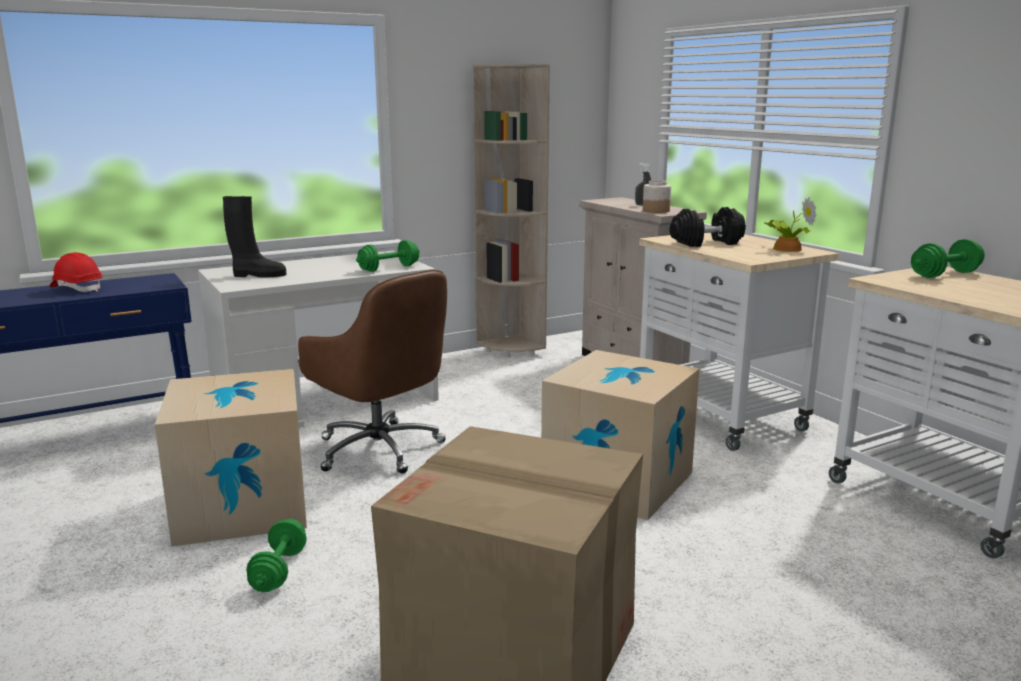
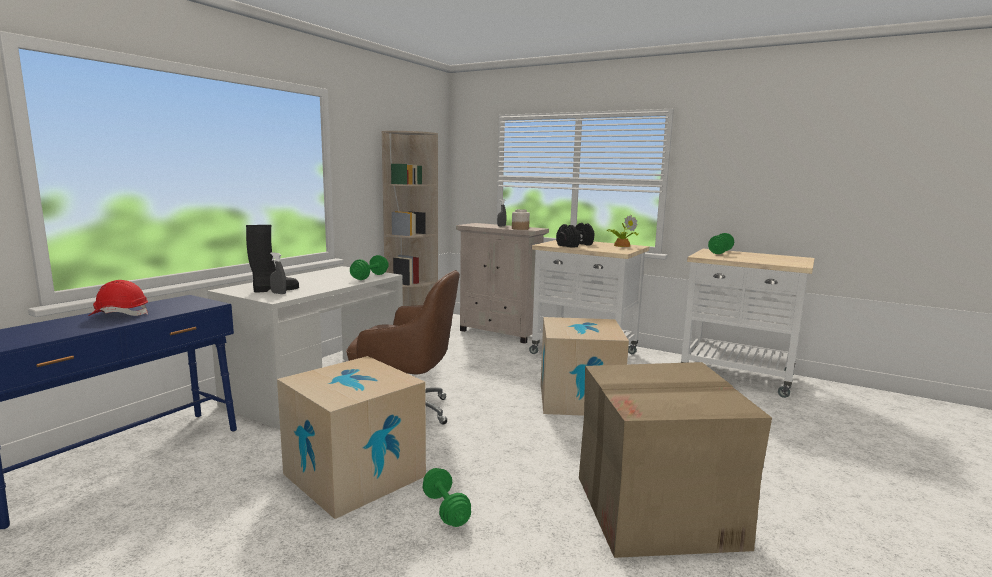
camera: 30 degrees left, 5 degrees down
(252, 280) = (278, 293): none -> grey spray bottle

